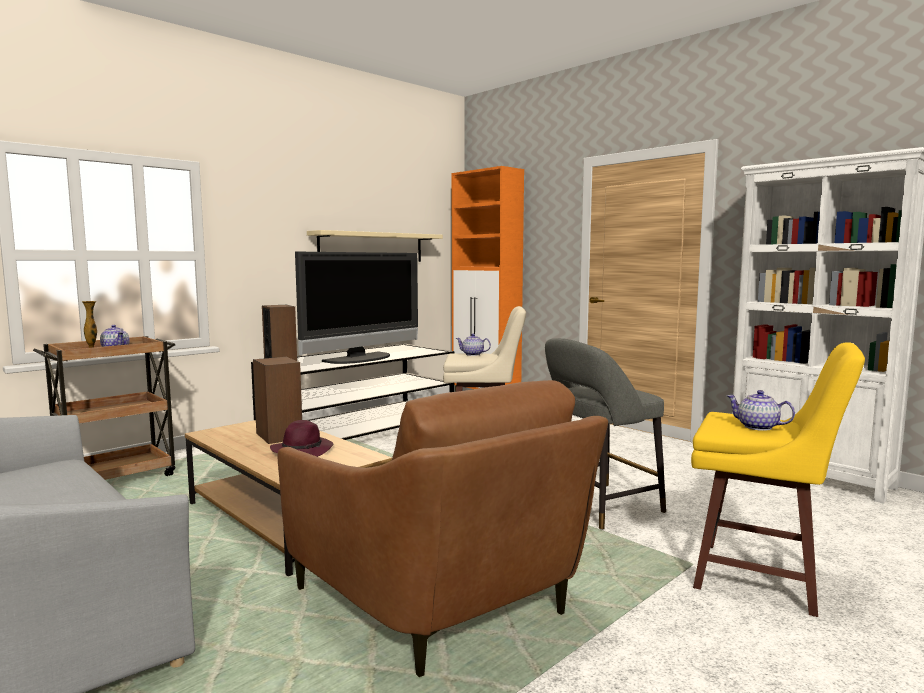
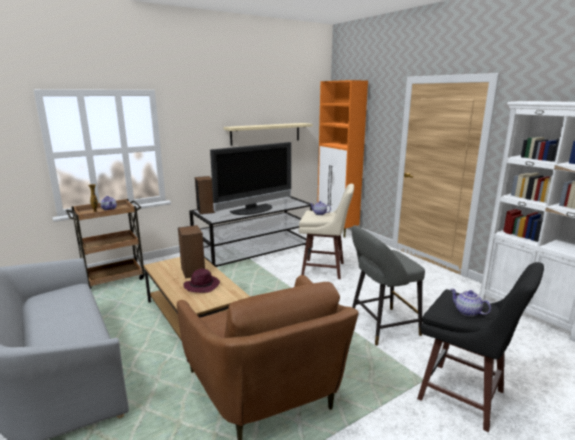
camera: 10 degrees right, 10 degrees up
(761, 579) = (463, 397): yellow stool -> black stool

